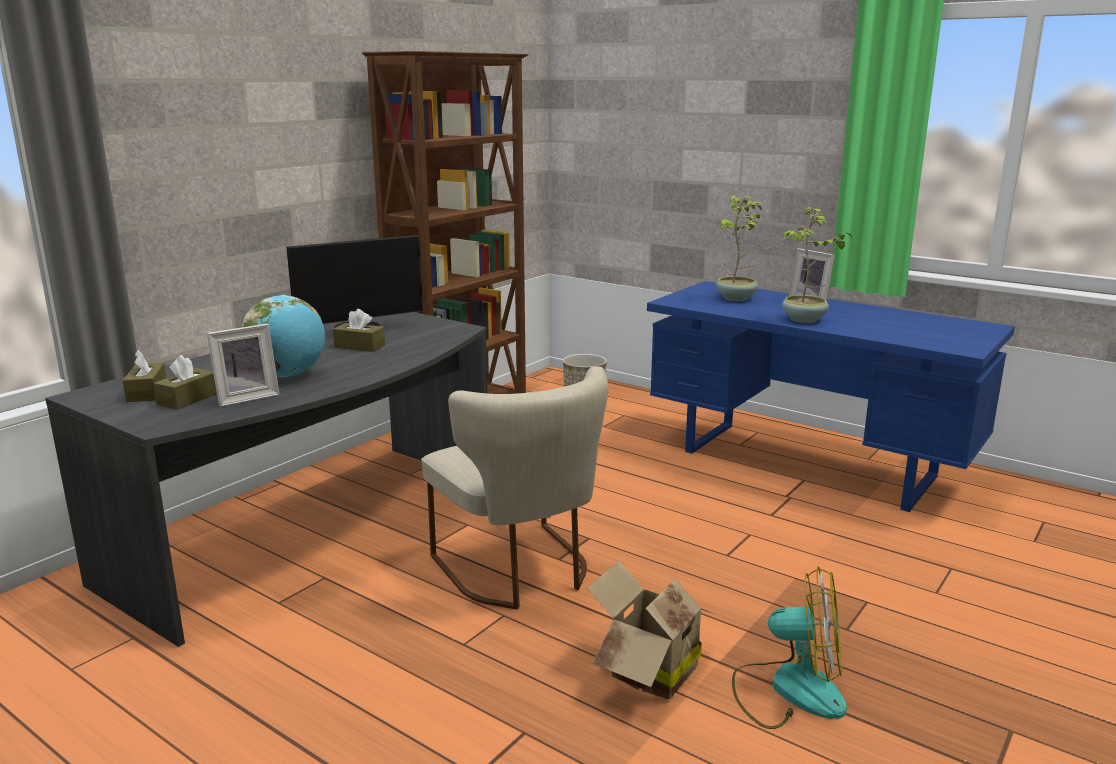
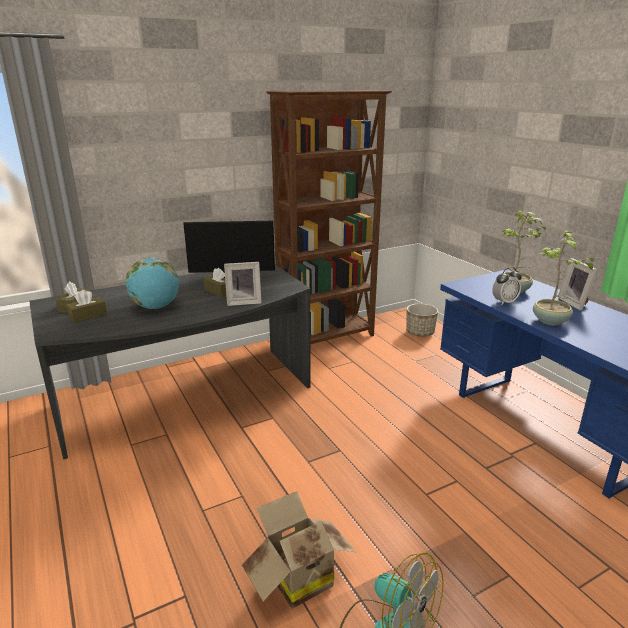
camera: 25 degrees right, 5 degrees up
(246, 397) = (116, 321): picture frame -> picture frame (244, 302)
(520, 572) = (277, 464): beige chair -> none
(738, 310) = (504, 302): none -> alarm clock

